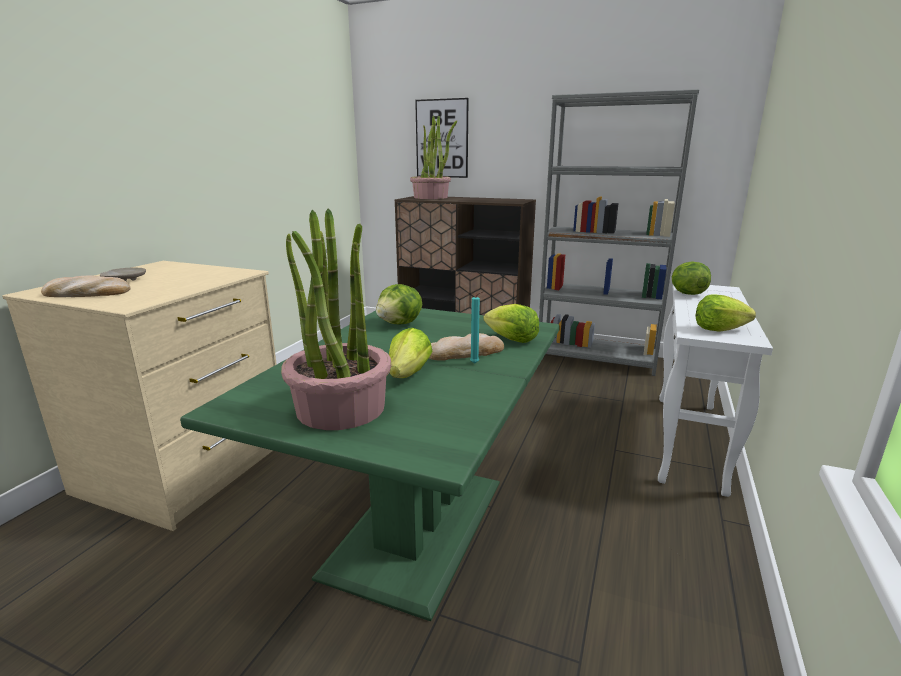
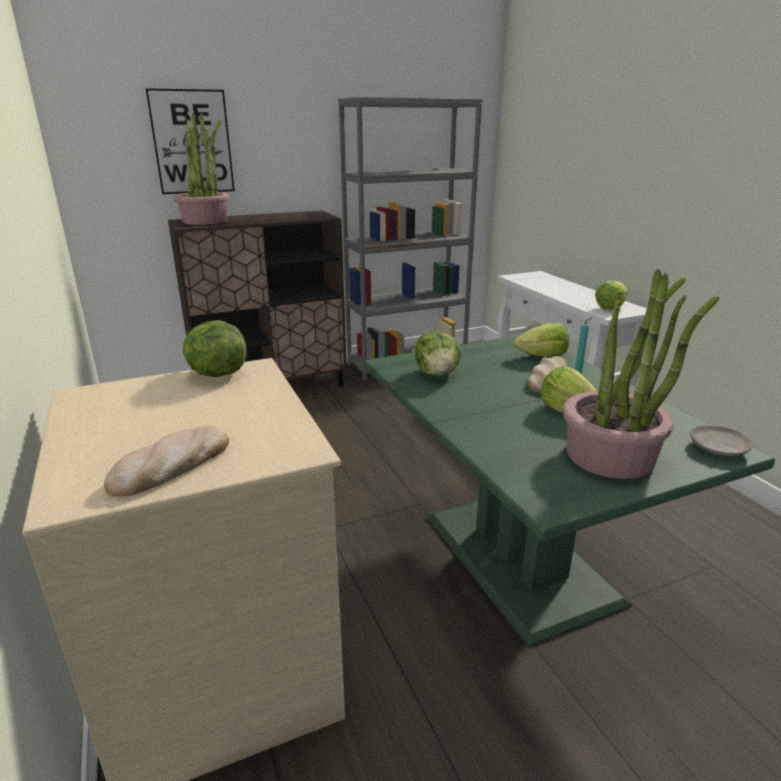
camera: 45 degrees left, 5 degrees up
(124, 280) = (136, 431): beige plate -> beige plate (717, 448)
(687, 293) = (530, 284): lettuce -> lettuce (216, 374)

